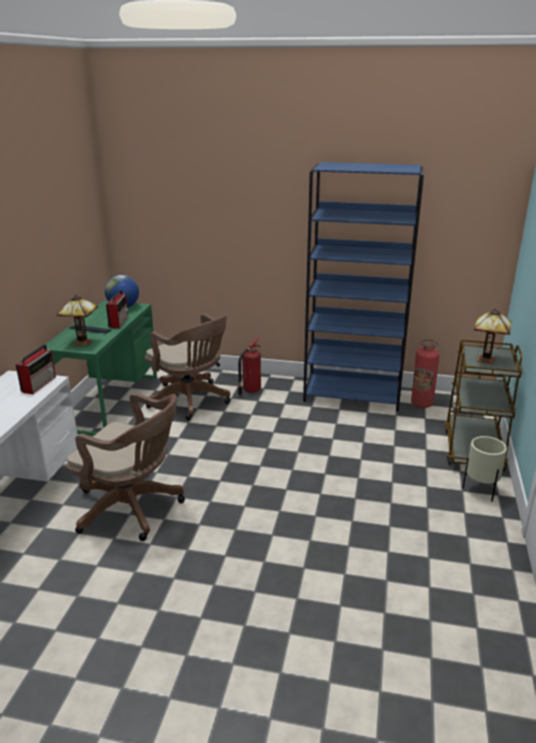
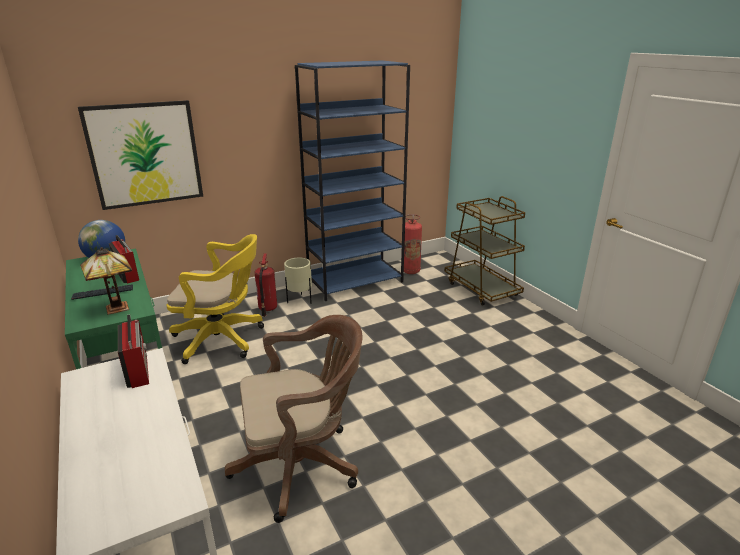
camera: 40 degrees left, 0 degrees up
(179, 228) = (145, 154): none -> picture
(191, 401) = (223, 339): brown office chair -> yellow office chair
(480, 491) = (522, 314): beige planter -> beige planter (300, 300)
(487, 359) = (489, 212): table lamp -> none

